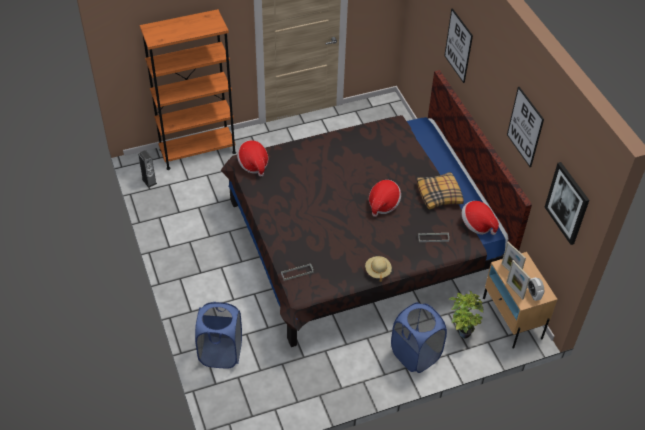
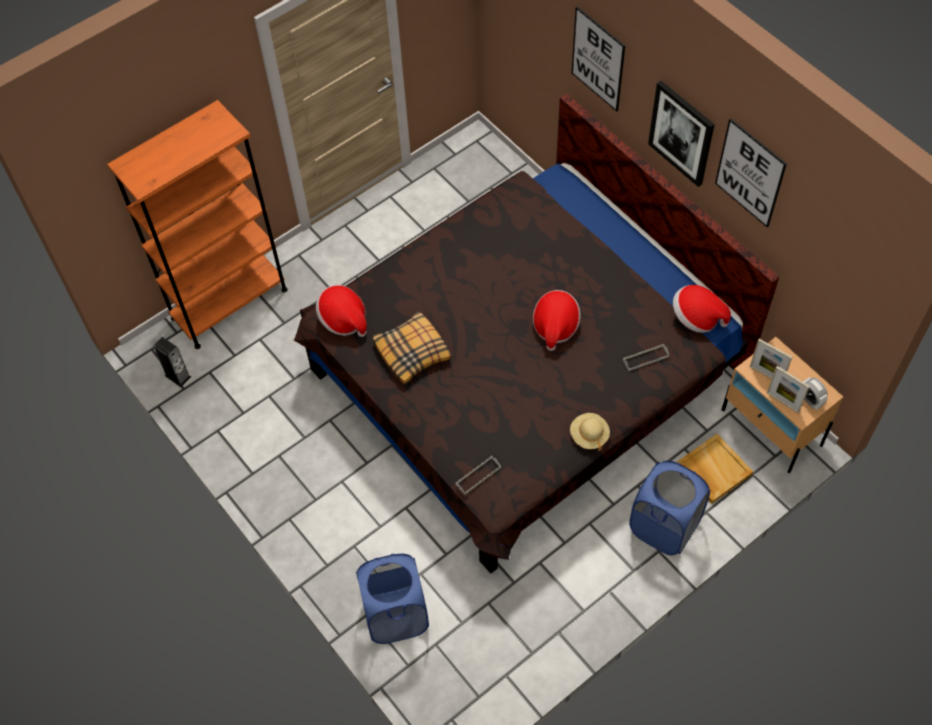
camera: 15 degrees left, 10 degrees up
(439, 195) = (627, 286): pillow -> pillow (412, 352)
(462, 331) = (713, 470): potted plant -> beige tray
(567, 203) = (846, 275): picture -> picture (681, 133)

